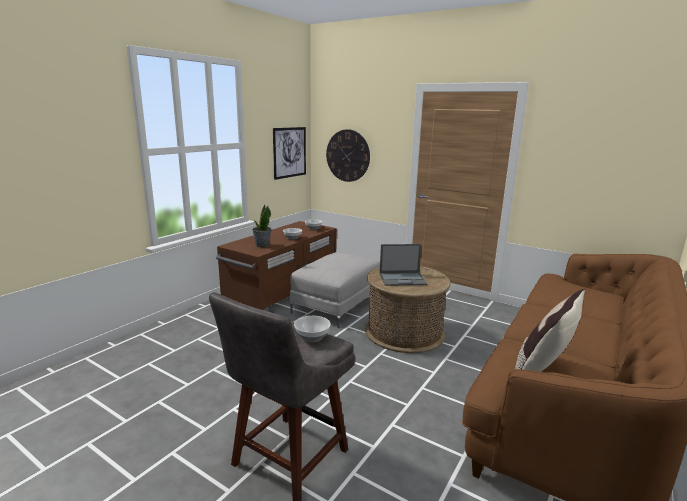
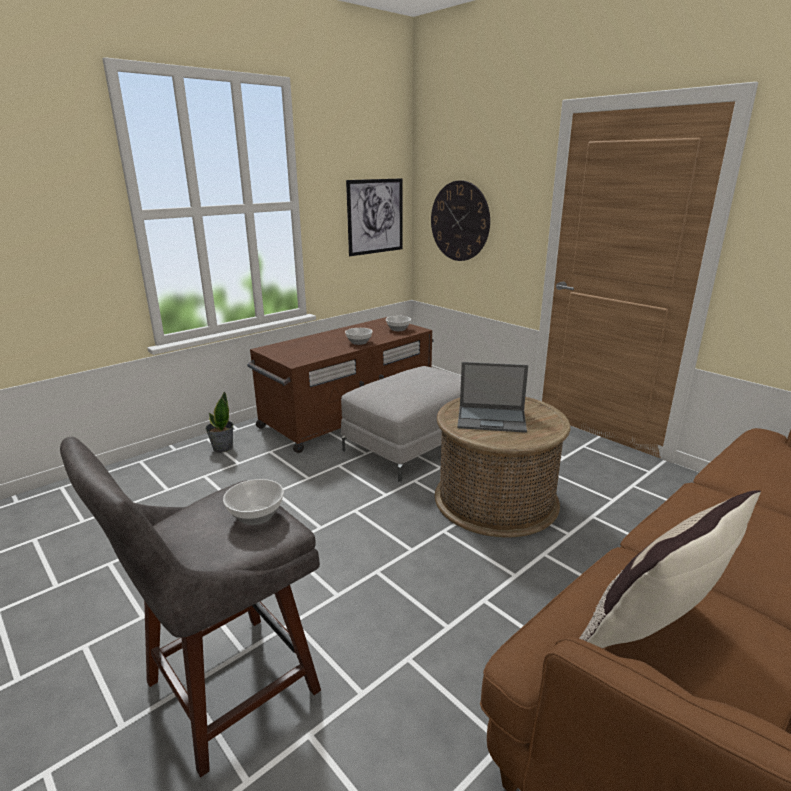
camera: 15 degrees right, 5 degrees up
(262, 245) = (310, 351): potted plant -> potted plant (222, 447)

